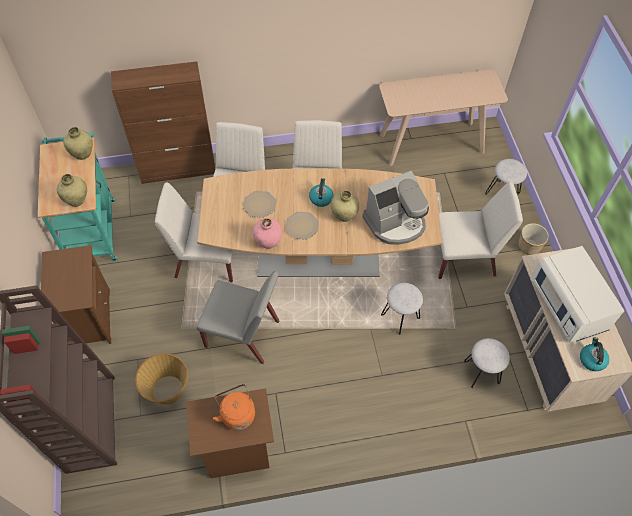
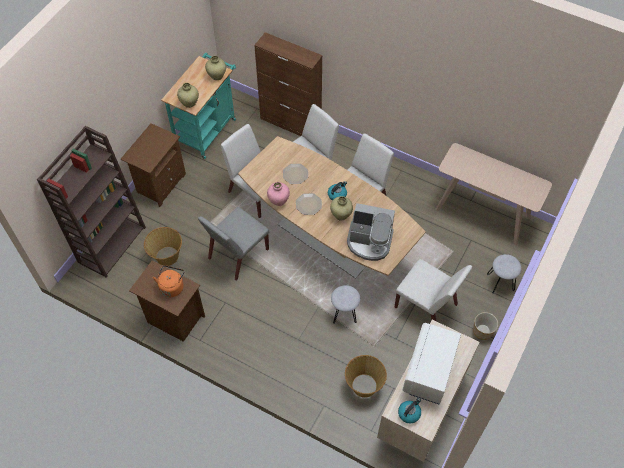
camera: 40 degrees right, 0 degrees up
(243, 334) = (238, 254): grey chair -> grey chair turned 75 degrees clockwise
(481, 372) = (364, 385): grey stool -> basket

